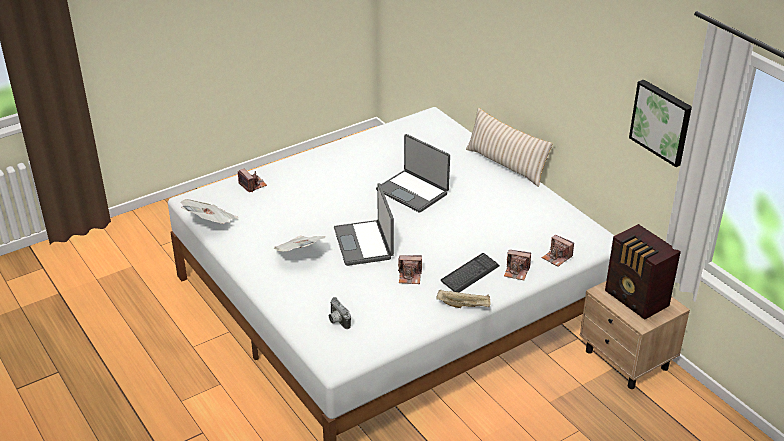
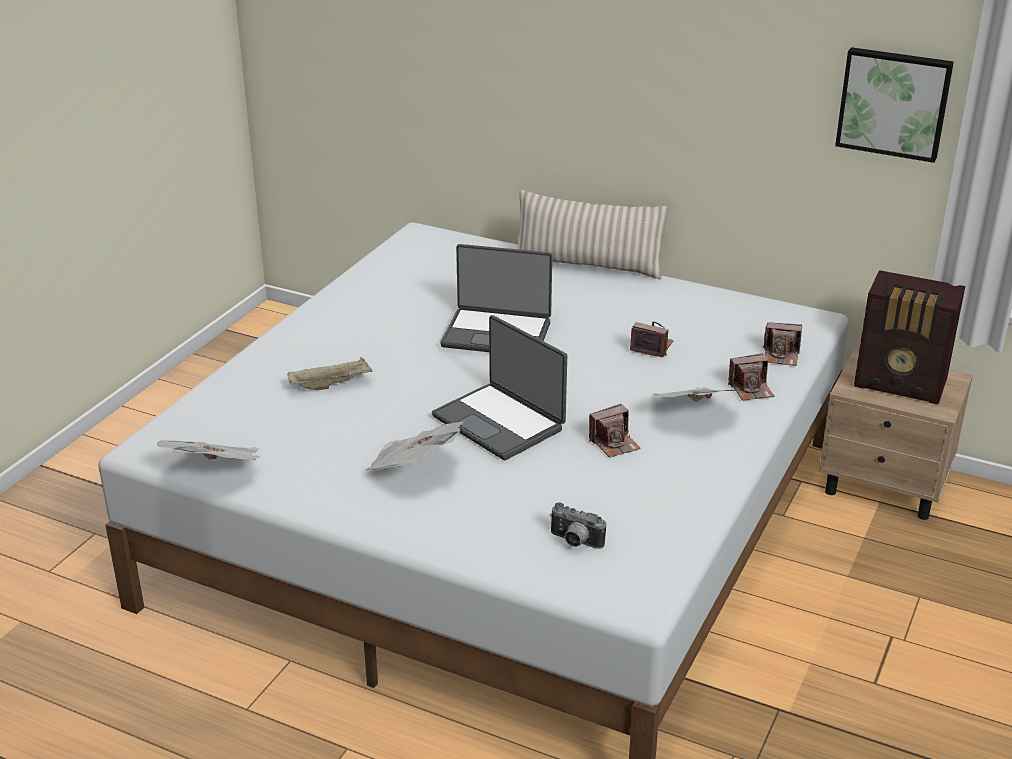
camera: 30 degrees left, 5 degrees down
(252, 185) = (234, 396): camera -> camera (651, 347)
(464, 305) = (732, 456): beige tray -> beige tray (331, 384)
(470, 274) = (694, 413): keyboard -> newspaper

